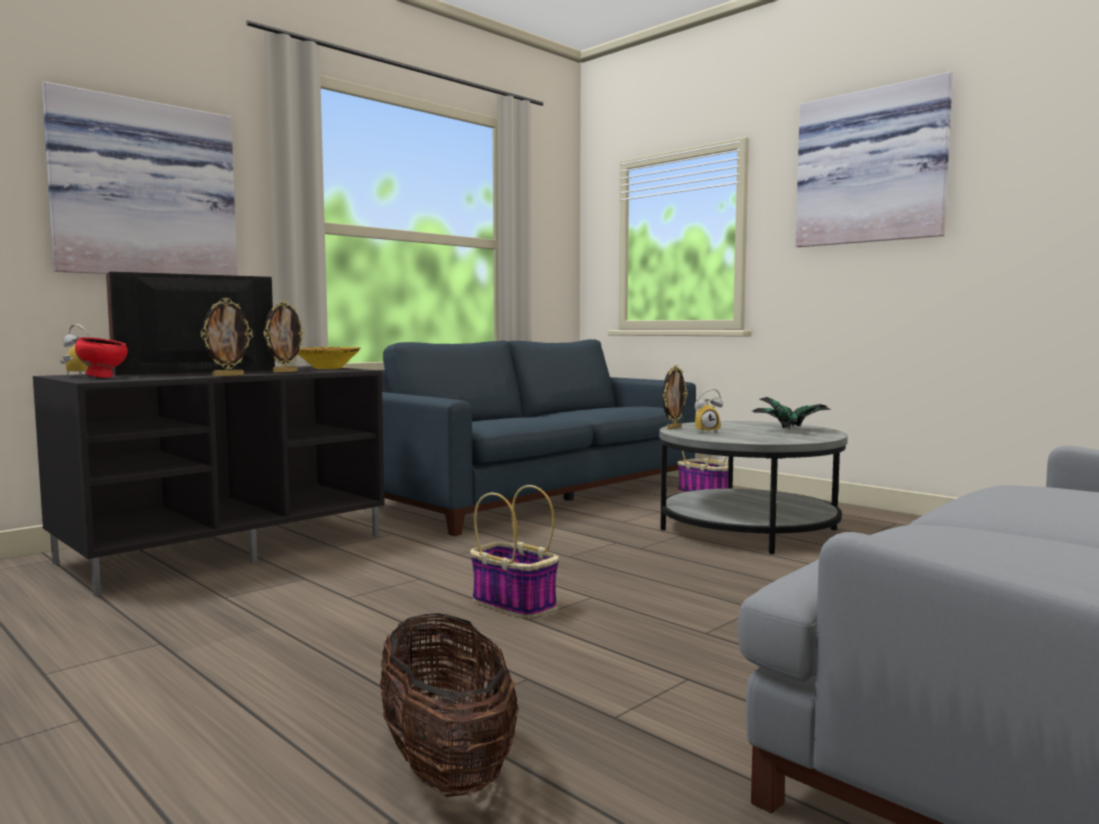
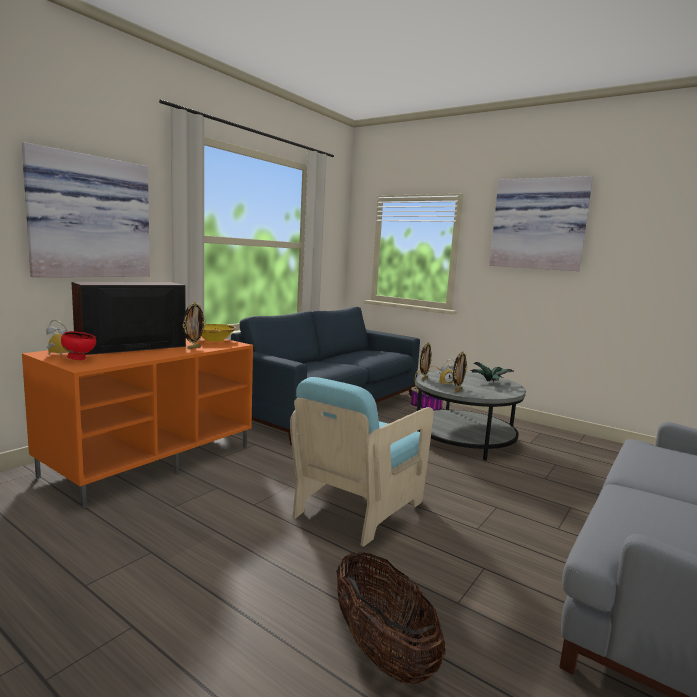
camera: 10 degrees left, 5 degrees up
(227, 548) = (151, 459): black tv stand -> orange tv stand
(228, 375) = (163, 356): picture frame -> picture frame (457, 391)
(512, 604) = (357, 507): basket -> turquoise armchair

